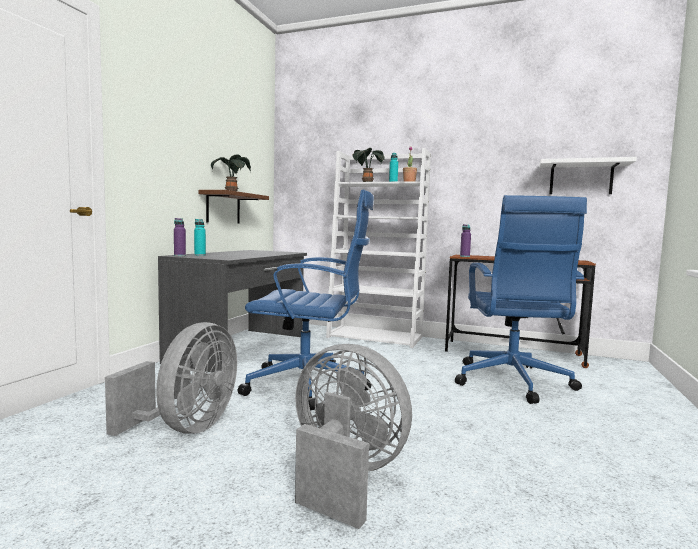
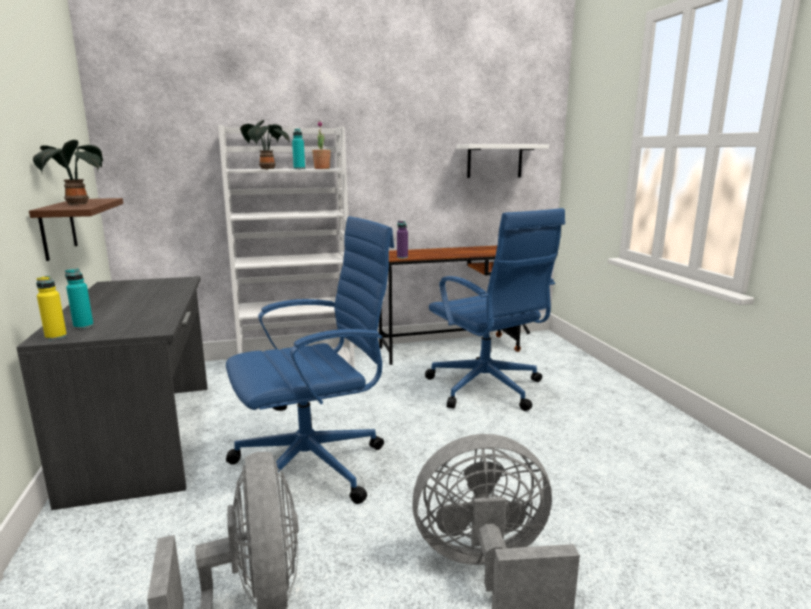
camera: 35 degrees left, 10 degrees up
(179, 255) = (56, 337): purple bottle -> yellow bottle

